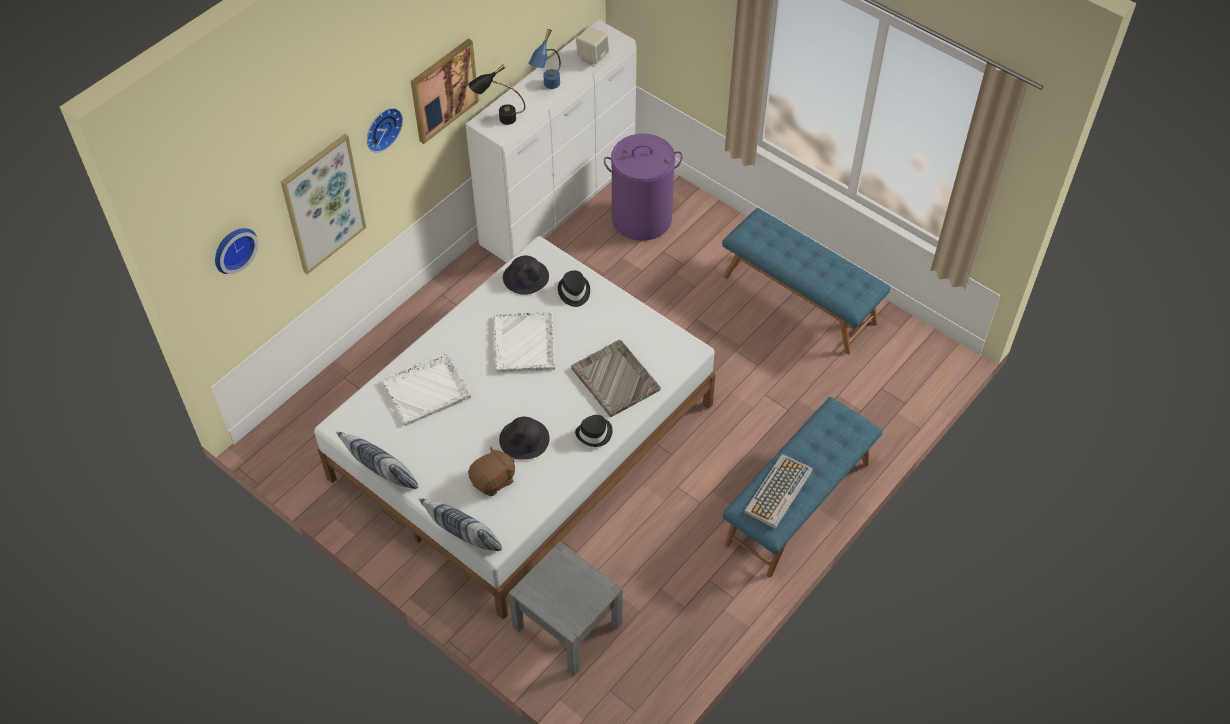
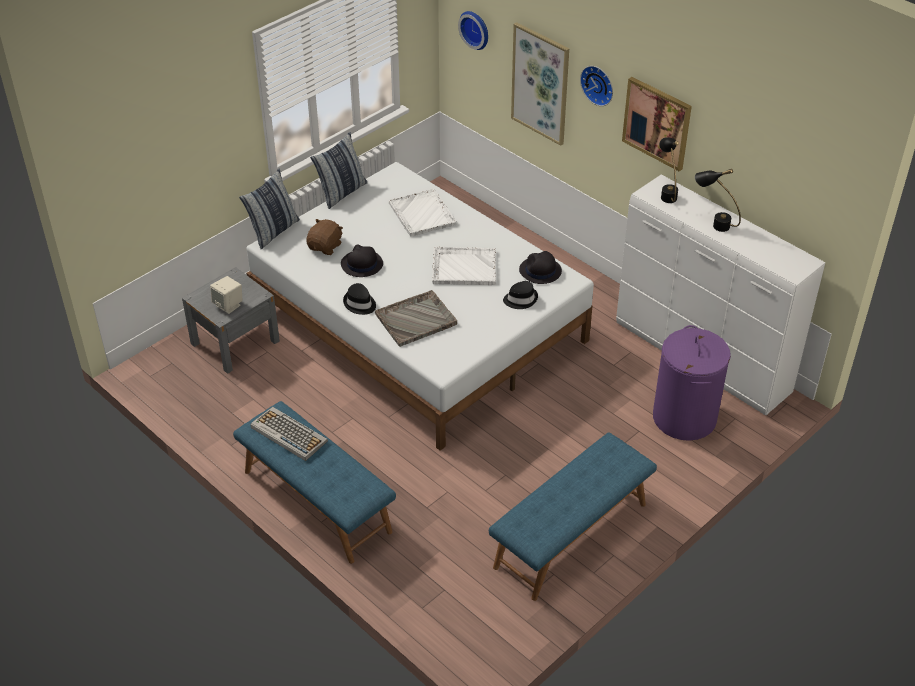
camera: 95 degrees right, 10 degrees down
(493, 480) = (325, 247): brown plush toy -> brown plush toy turned 120 degrees counterclockwise
(548, 88) = (713, 223): blue table lamp -> black table lamp
(592, 58) = (762, 254): beige speaker -> beige speaker (228, 305)

